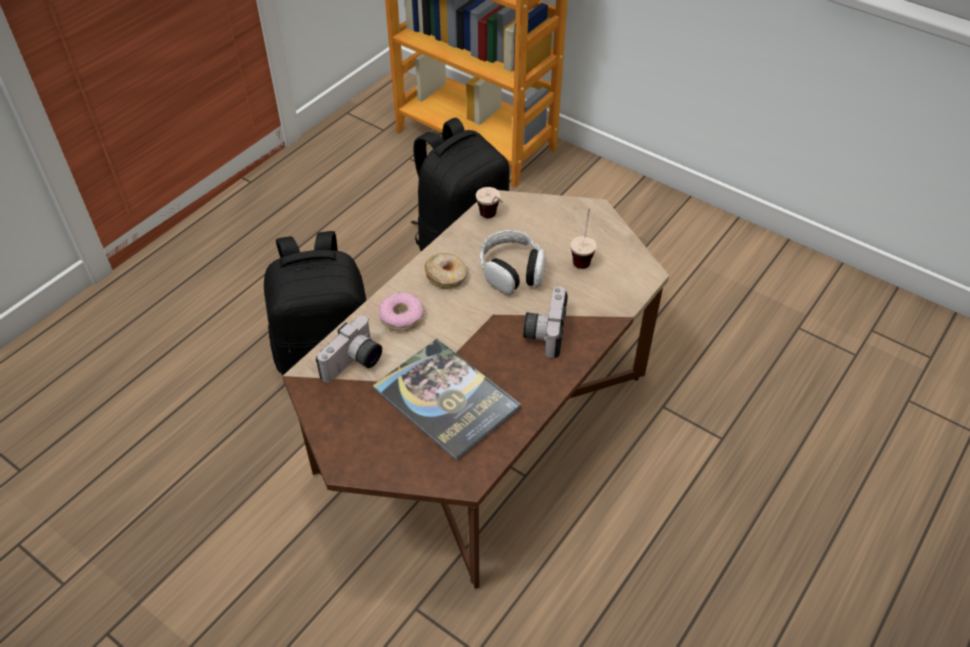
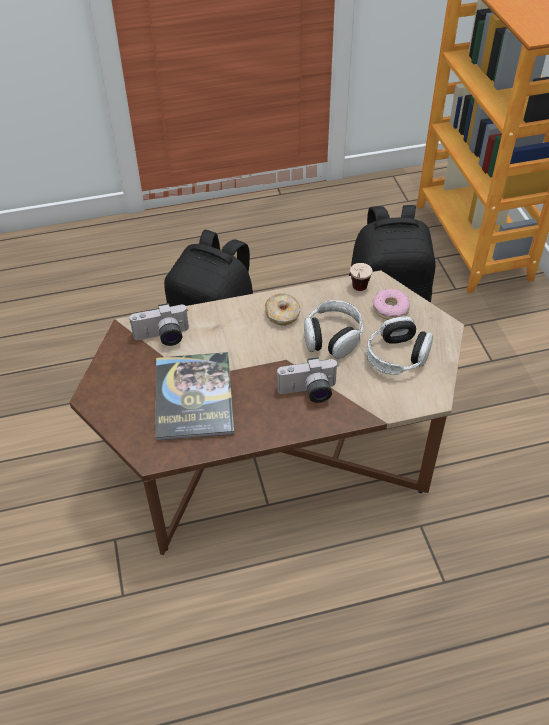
camera: 40 degrees right, 0 degrees up
(402, 317) = (224, 324): donut -> donut (390, 309)
(544, 331) = (308, 393): camera -> camera turned 150 degrees counterclockwise
(582, 255) = (397, 356): cup -> headphones

